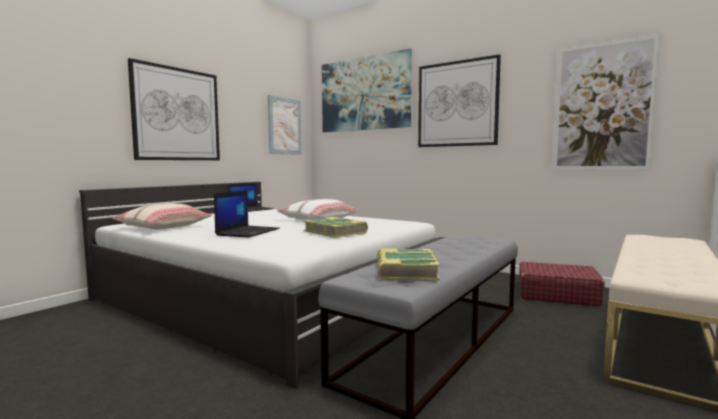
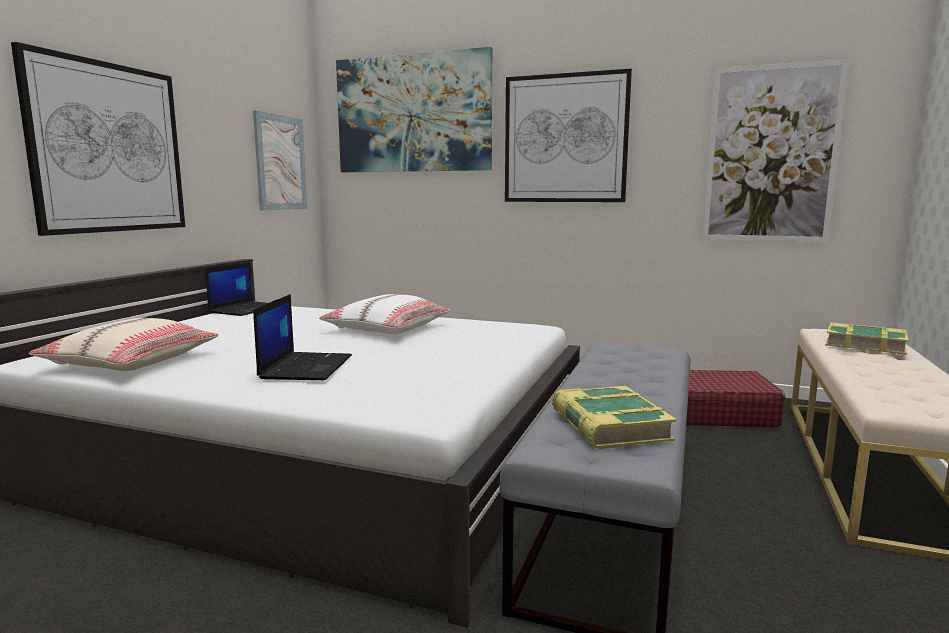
camera: 15 degrees left, 5 degrees up
(335, 232) = (449, 358): book -> book (865, 345)

